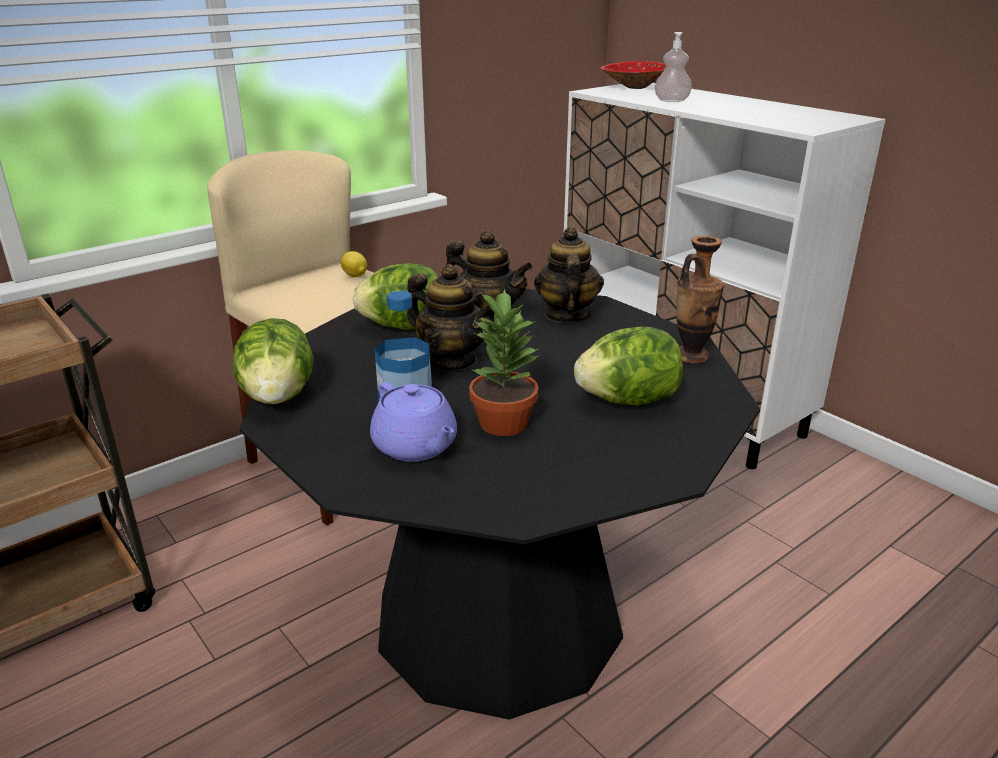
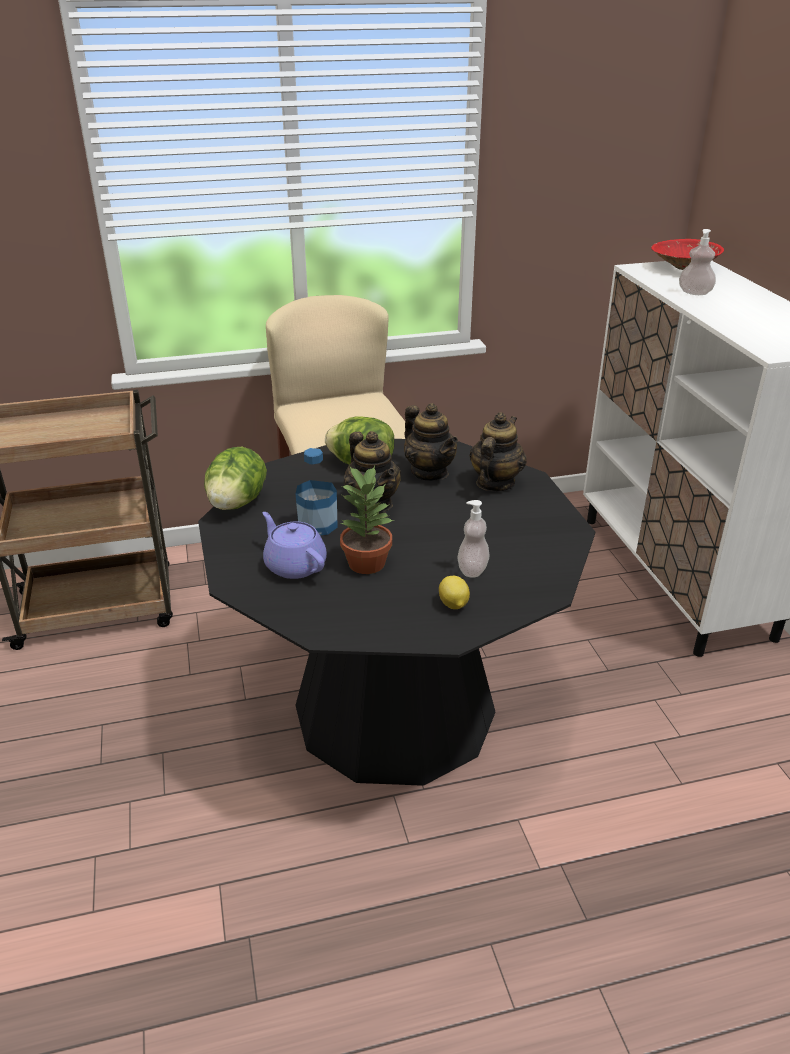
camera: 25 degrees right, 5 degrees up
(355, 276) = (372, 408): lemon -> lemon (453, 605)
(416, 447) = (294, 565): purple teapot -> purple teapot turned 150 degrees clockwise
(628, 400) = (472, 569): lettuce -> soap dispenser
(691, 356) = (561, 544): vase -> none

